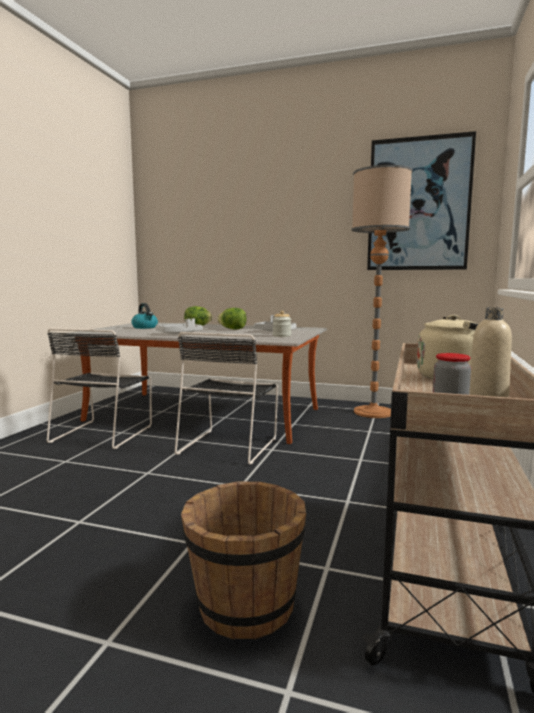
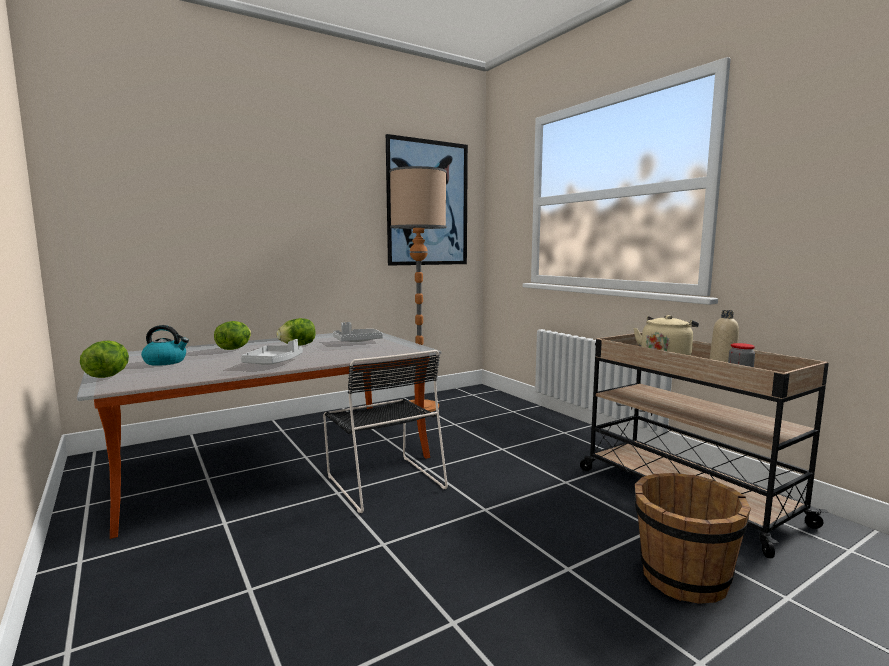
camera: 50 degrees left, 0 degrees up
(103, 329) = (108, 376): none -> lettuce
(104, 433) = (201, 534): black chair -> none
(282, 336) = (389, 345): jar -> none

